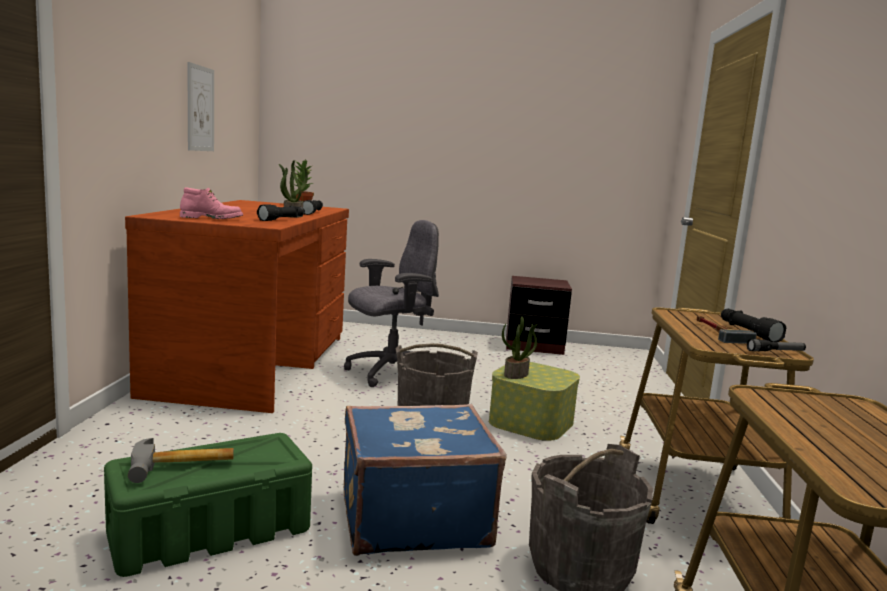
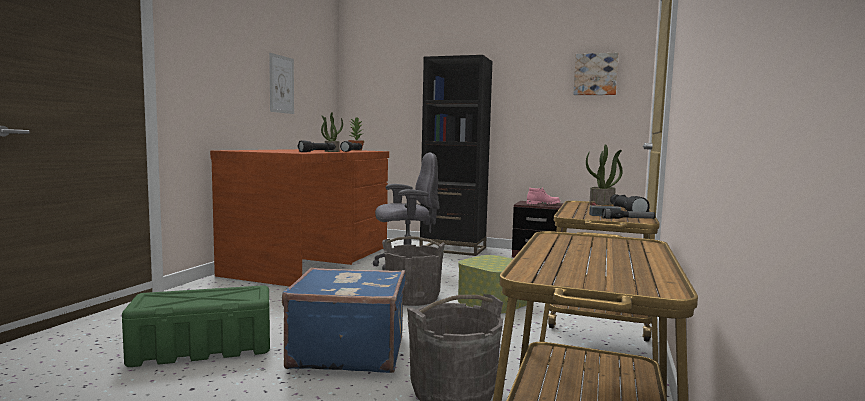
camera: 15 degrees right, 5 degrees down
(183, 466) = (180, 298): hammer -> none
(212, 219) = (266, 151): pink boot -> pink boot (543, 204)
(426, 337) = (453, 249): none -> black bookcase
(516, 375) = (477, 262): potted plant -> potted plant (602, 203)
(613, 121) = (595, 74): none -> picture

